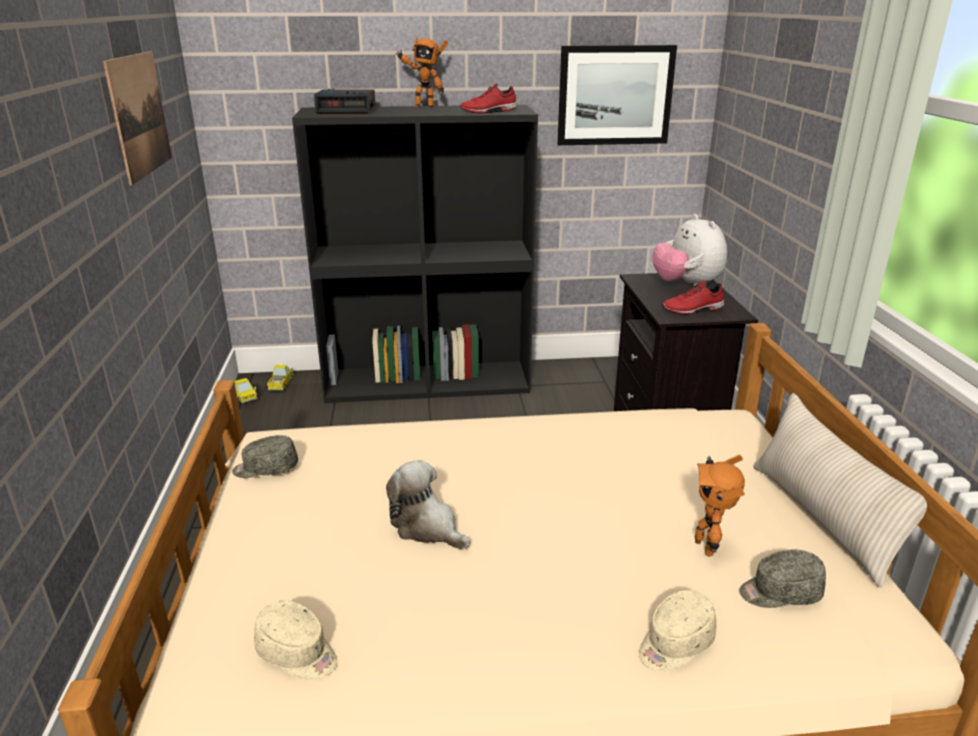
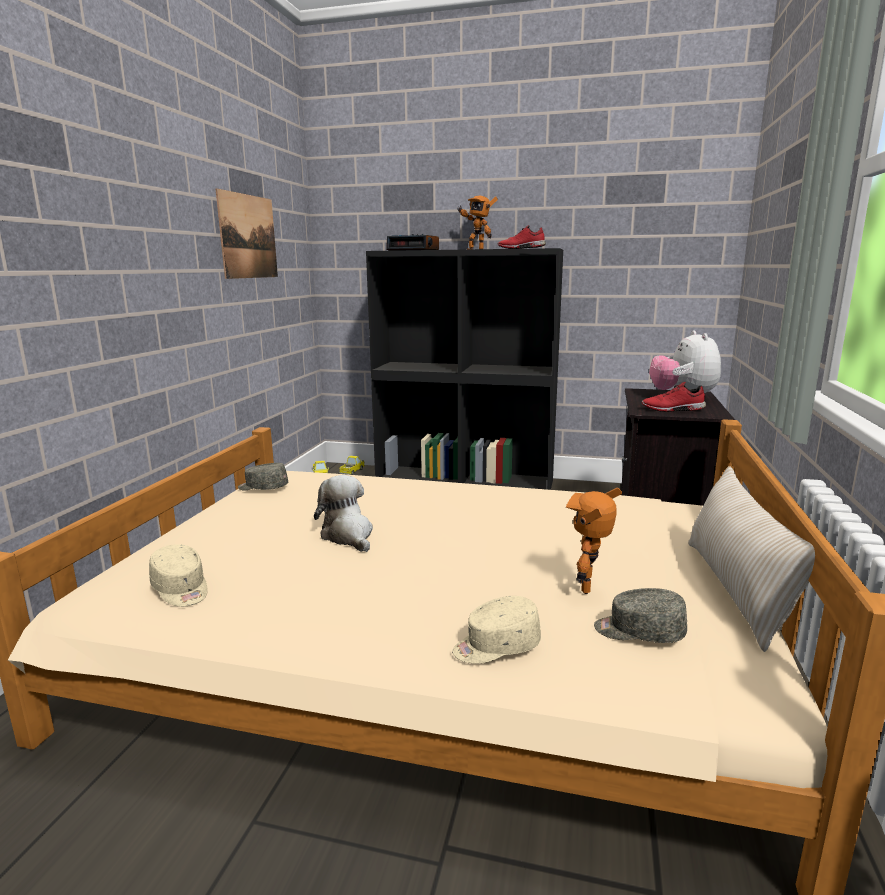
camera: 20 degrees right, 10 degrees down
(615, 95) = (645, 242): picture -> none

